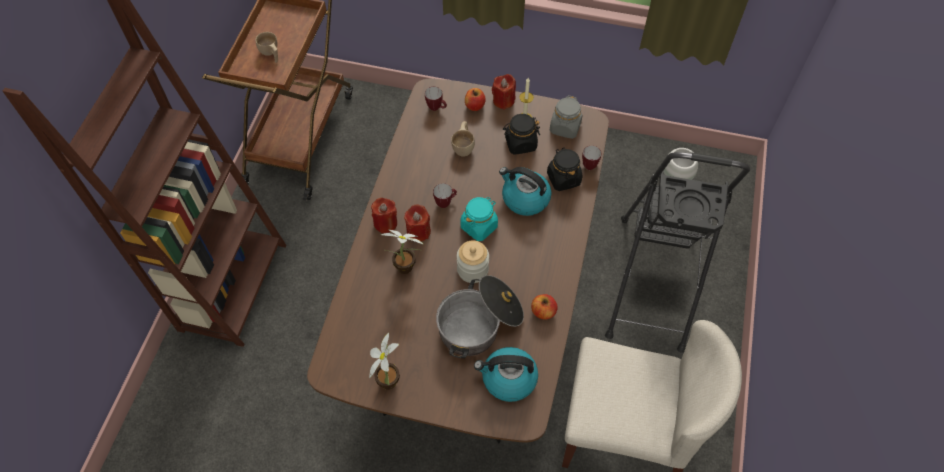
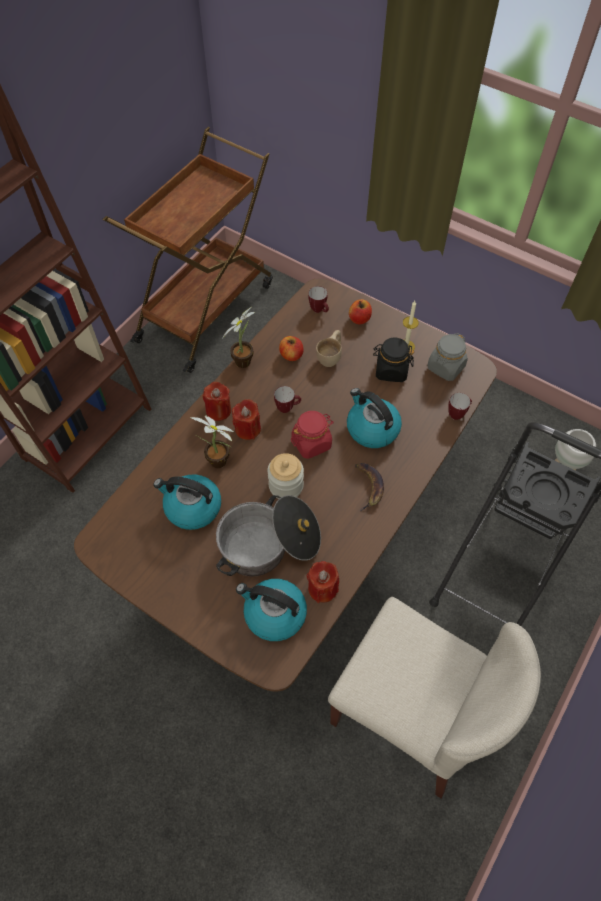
camera: 20 degrees right, 0 degrees up
(271, 54) = (183, 216): beige cup -> none
(390, 379) = (153, 571): potted plant -> potted plant (245, 360)
(399, 314) = (192, 507): none -> kettle
(479, 226) = (311, 443): turquoise jar -> red jar
(503, 100) = (391, 322): red candle -> red candle (322, 588)
(542, 248) = (368, 487): none -> banana
(543, 311) = (341, 554): apple -> apple (291, 355)
(563, 178) = (422, 420): black jar -> none

